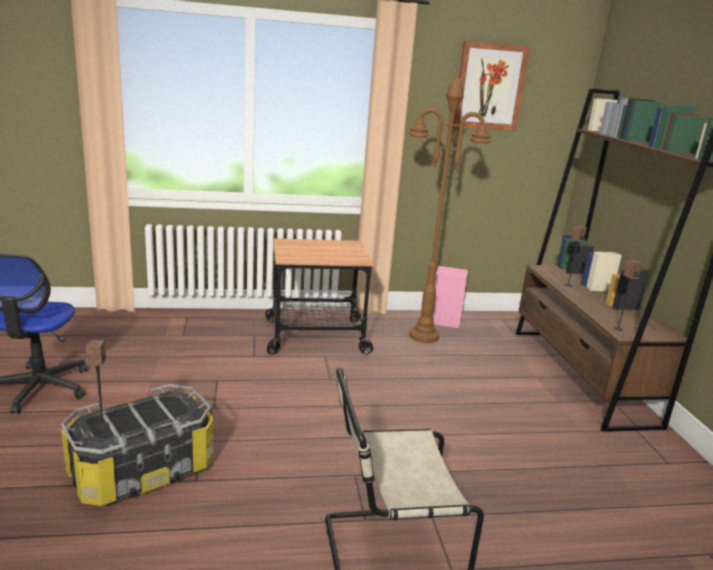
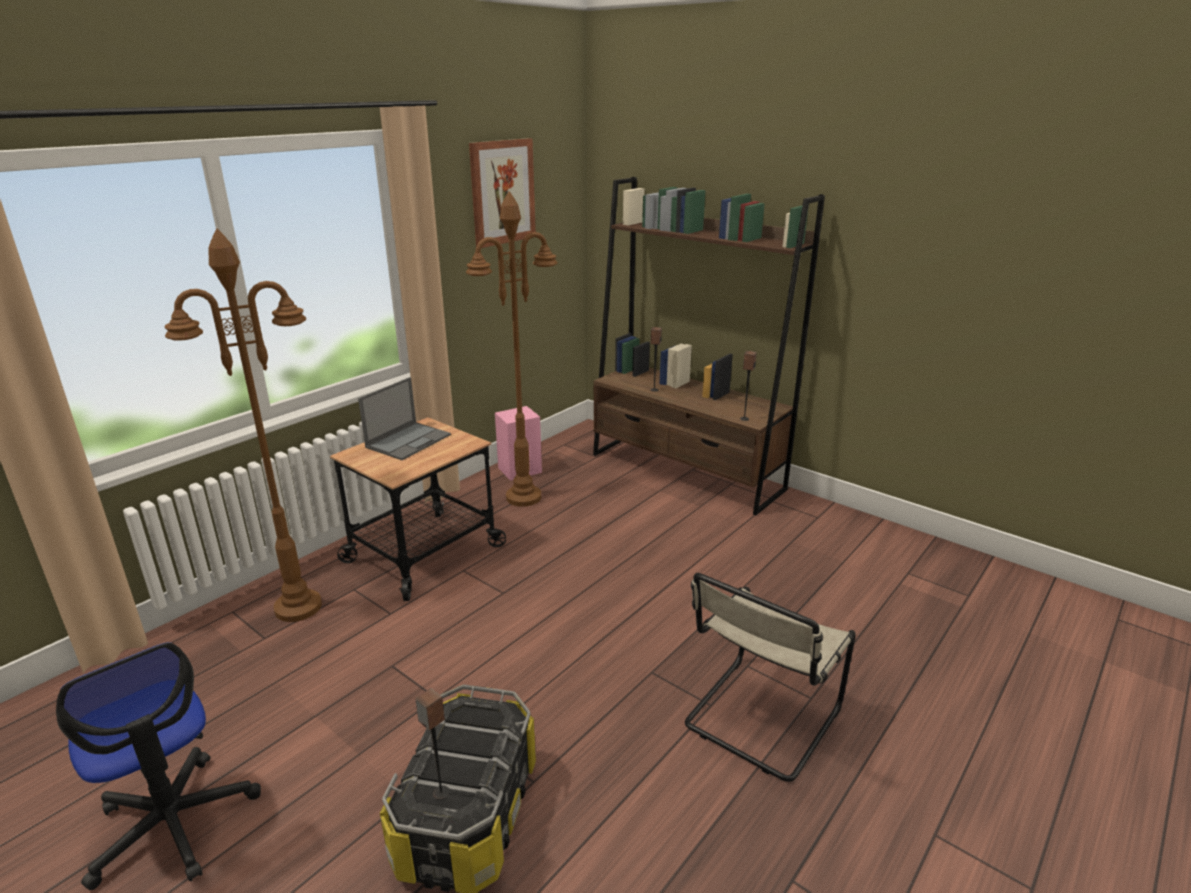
camera: 40 degrees left, 5 degrees up
(217, 330) = (299, 607): none -> brown floor lamp
(327, 247) = (409, 441): none -> laptop

